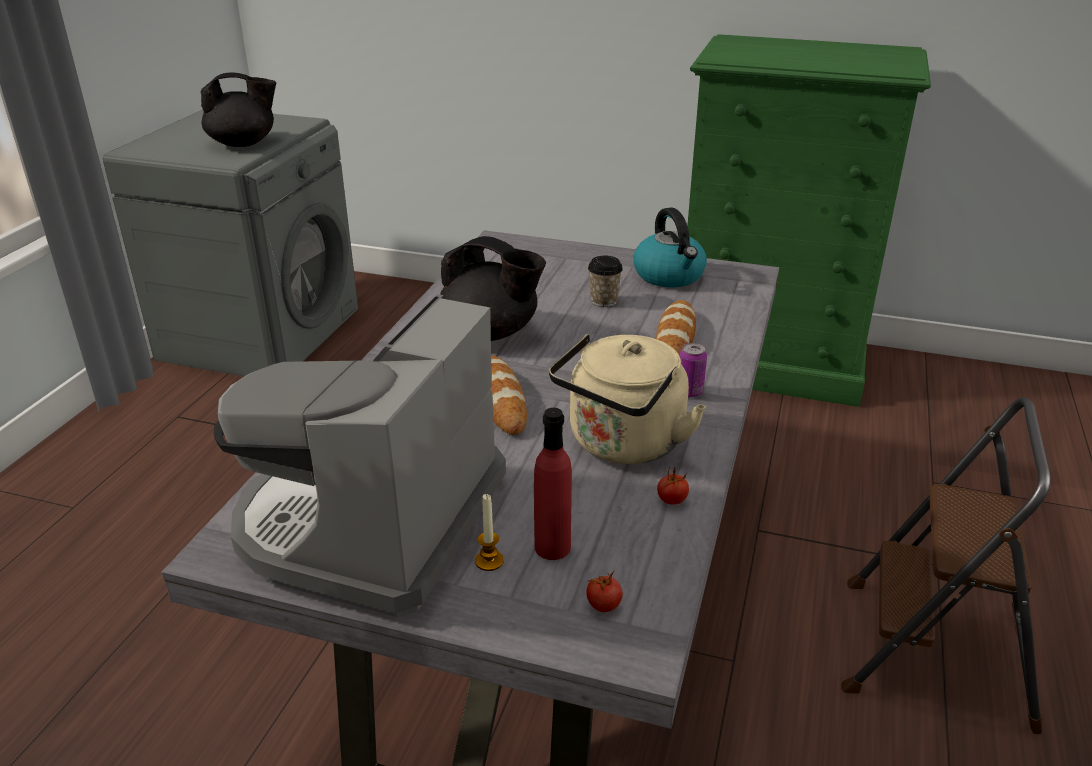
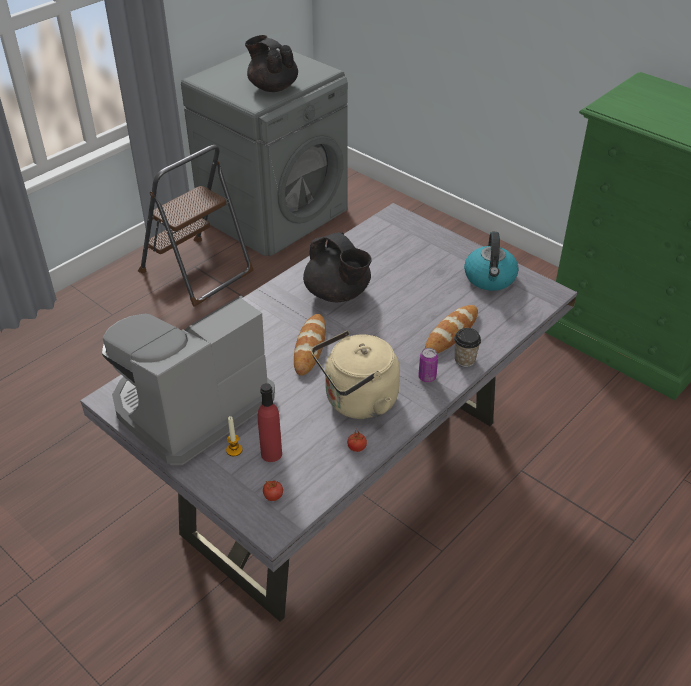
camera: 25 degrees right, 10 degrees up
(244, 143) = (272, 87): black teapot -> black teapot turned 150 degrees counterclockwise
(604, 301) = (428, 288): cup -> cup (465, 360)
(946, 654) = (588, 601): brown step ladder -> brown step ladder (198, 273)

